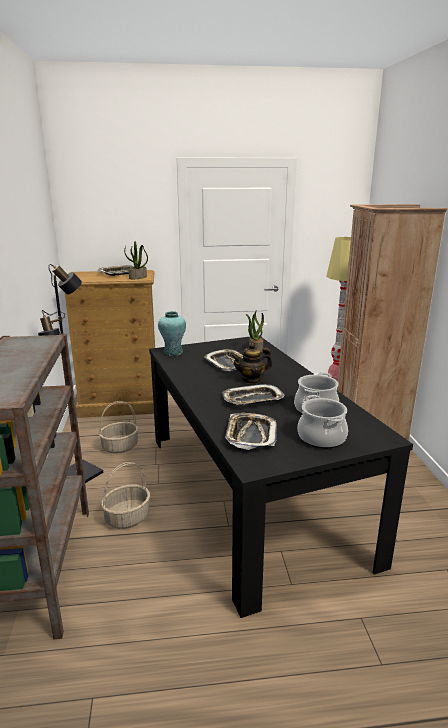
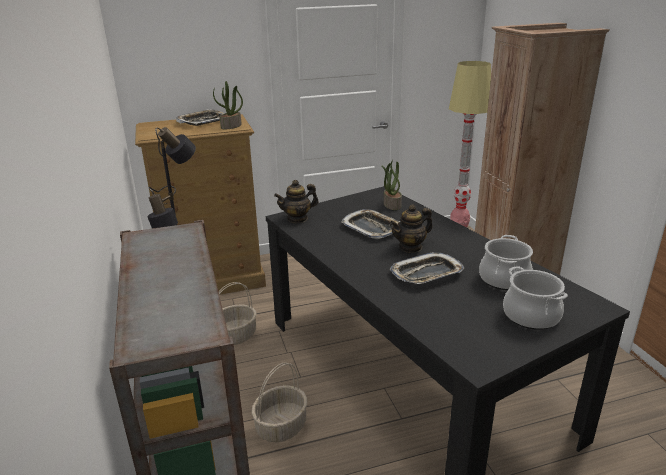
camera: 10 degrees left, 5 degrees up
(173, 352) = (297, 218): turquoise vase -> teapot
(250, 435) = (451, 322): tray -> none

